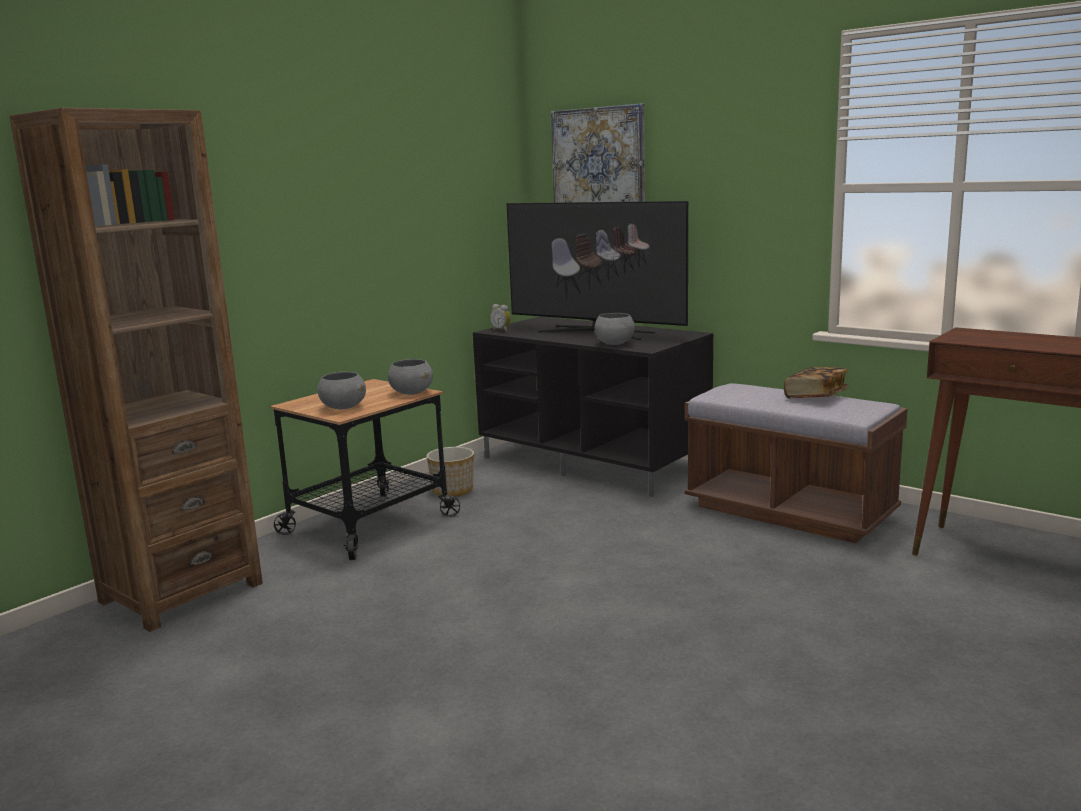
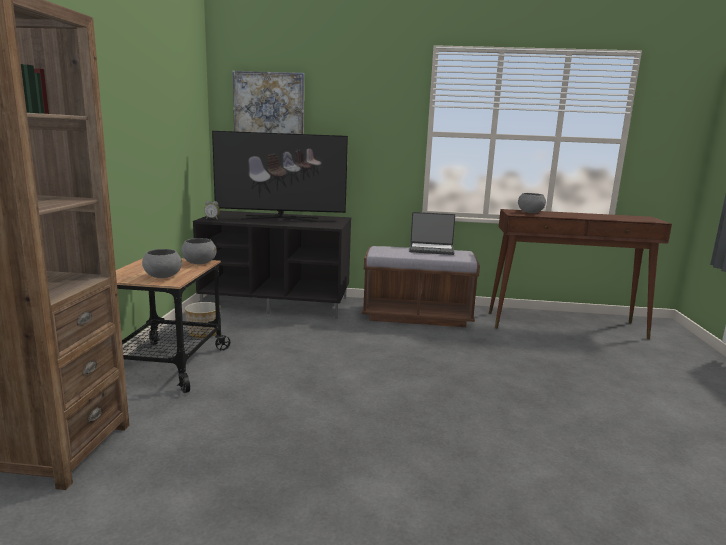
camera: 35 degrees left, 0 degrees up
(614, 344) = (307, 224): grey bowl -> grey bowl (530, 212)
(815, 397) = (431, 250): book -> laptop

